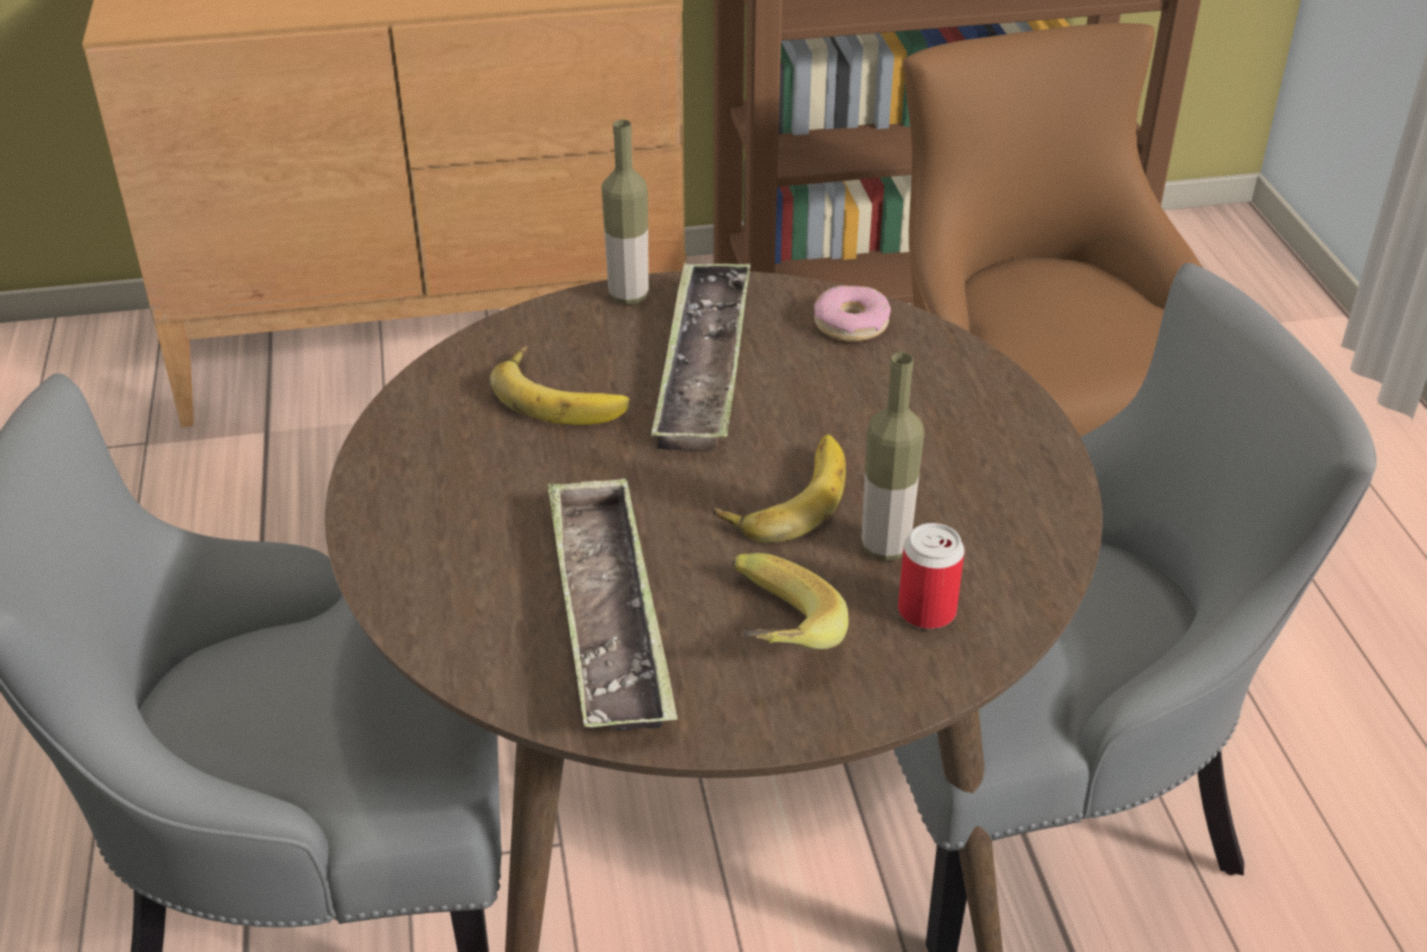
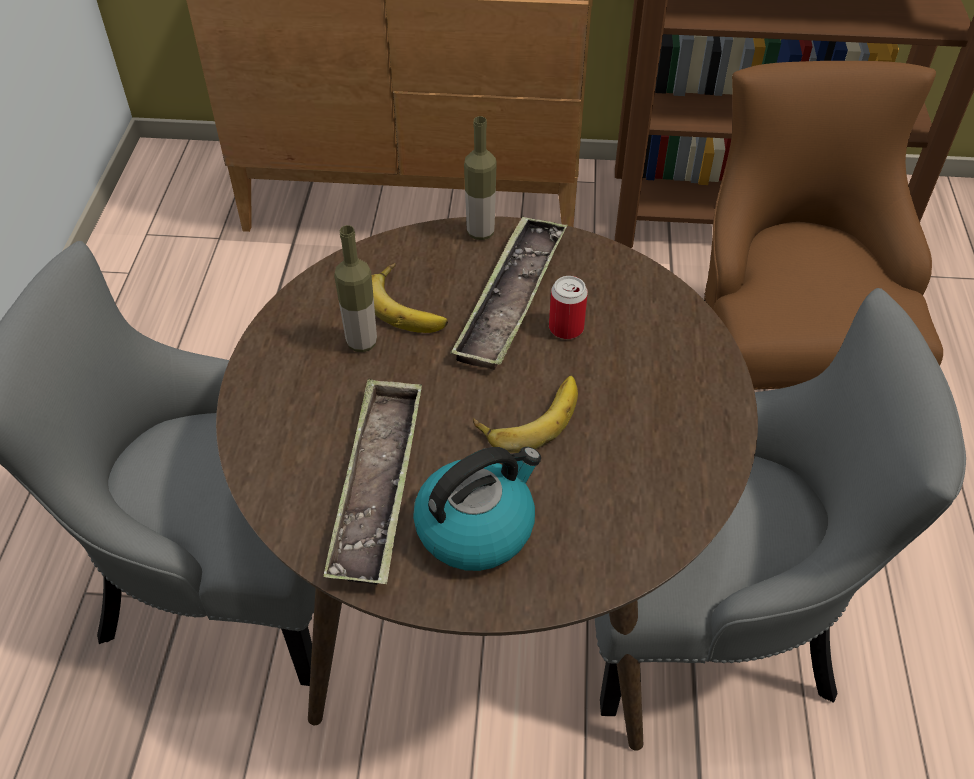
camera: 15 degrees right, 10 degrees up
(767, 636) = (476, 526): banana -> kettle
(851, 324) = (626, 283): donut -> none
(885, 547) = (583, 472): bottle -> bottle (362, 343)
(926, 611) = (593, 530): can -> can (566, 328)

